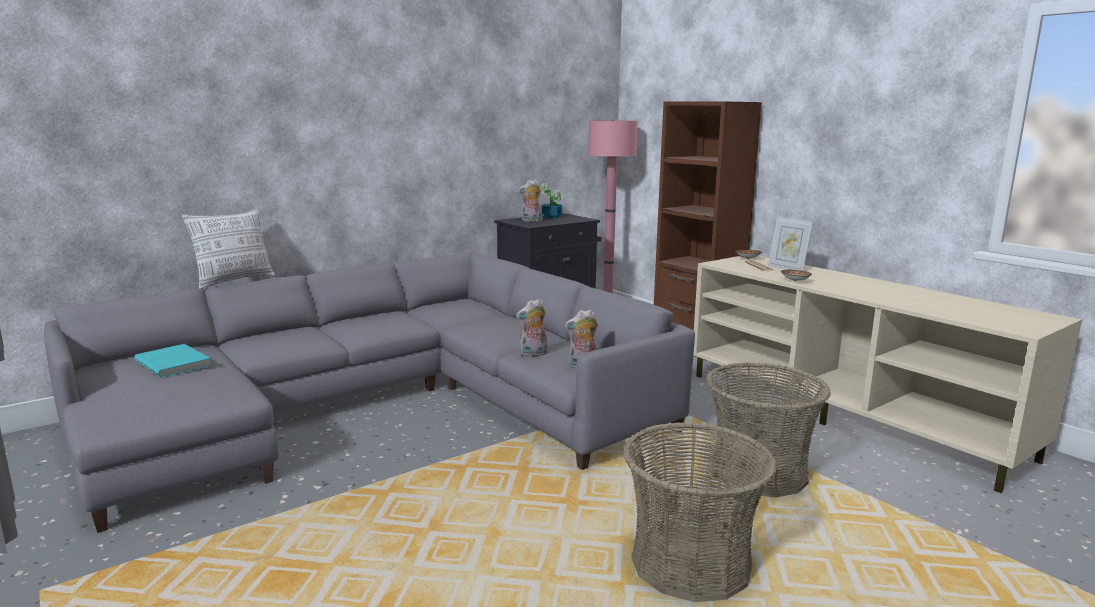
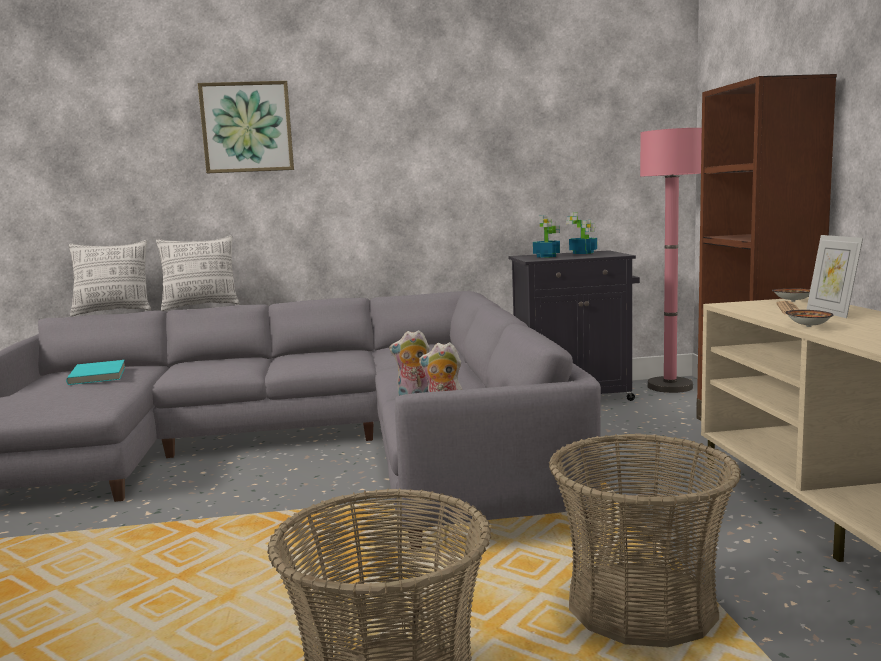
camera: 30 degrees right, 5 degrees down
(139, 293) = (113, 312): none -> pillow
(270, 100) = (247, 127): none -> picture
(531, 221) = (547, 256): plush toy -> potted plant

